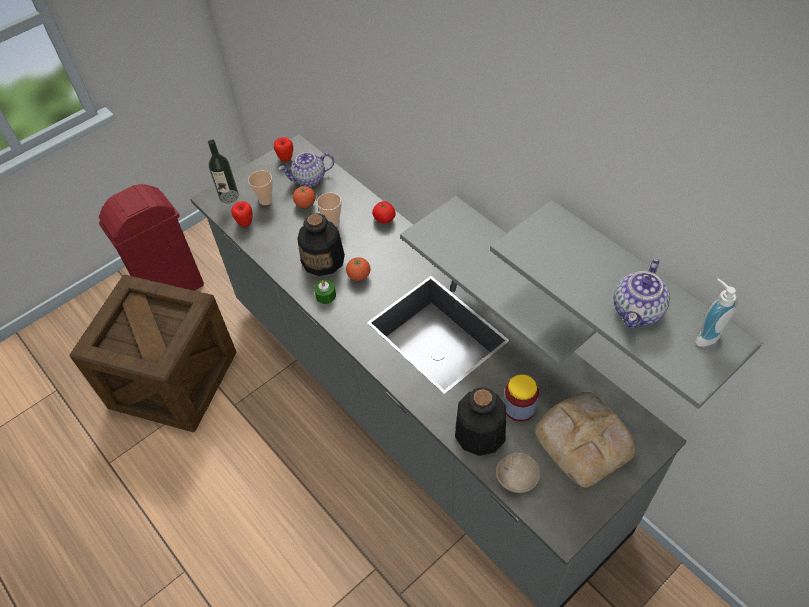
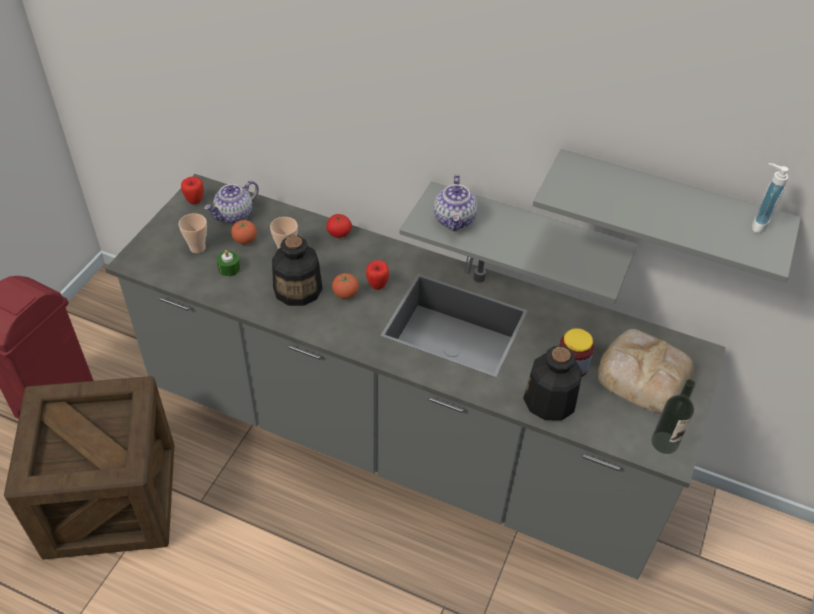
camera: 30 degrees left, 5 degrees down
(229, 196) = (151, 254): bottle -> bottle (664, 442)
(245, 223) = (187, 276): apple -> apple (377, 285)
(325, 295) = (321, 323): green candle -> green candle (229, 268)
(517, 479) = (606, 429): beige bowl -> none
(638, 311) = (693, 219): teapot -> teapot (455, 220)

